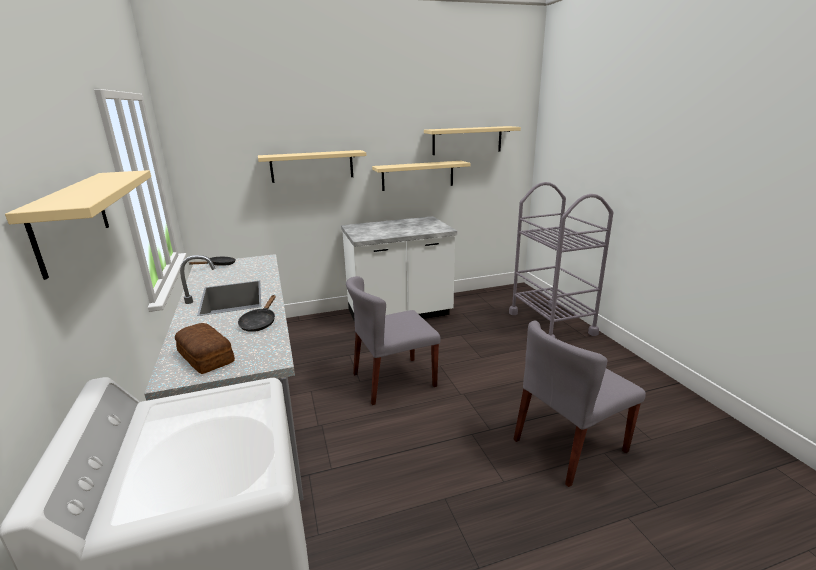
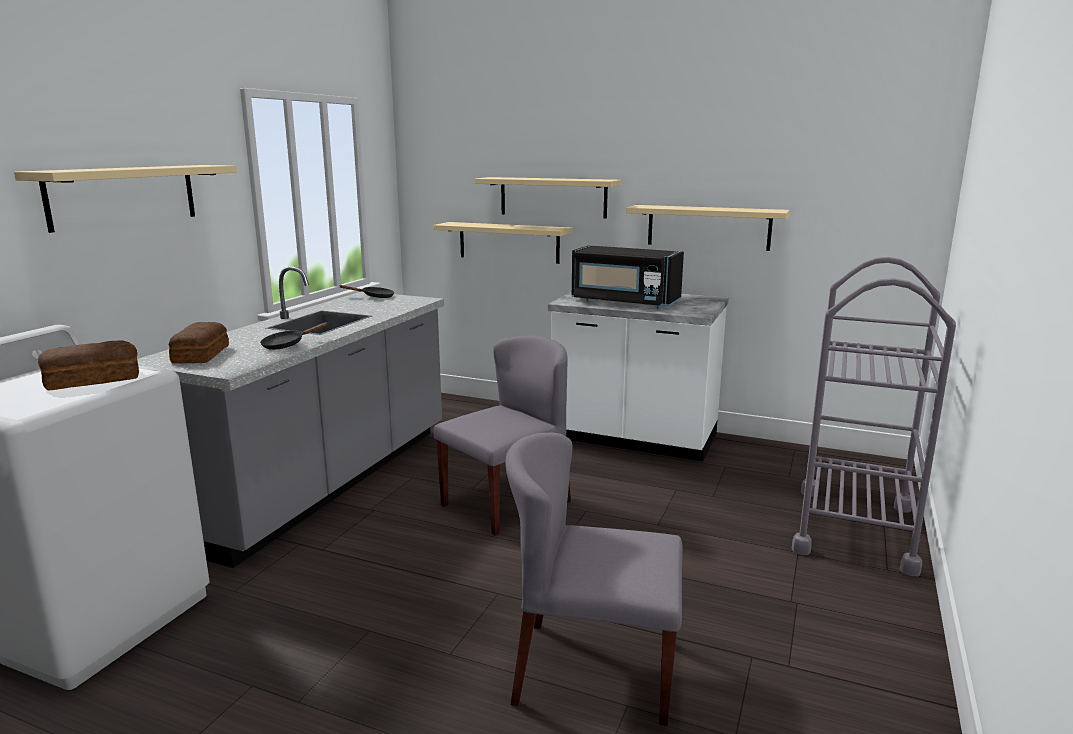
camera: 40 degrees right, 5 degrees down
(225, 416) = (92, 379): none -> bread
(393, 231) = (624, 302): none -> black microwave
(393, 380) = (506, 502): grey chair -> grey chair turned 120 degrees clockwise
(467, 140) = (804, 176): beige shelf -> beige shelf (508, 242)

